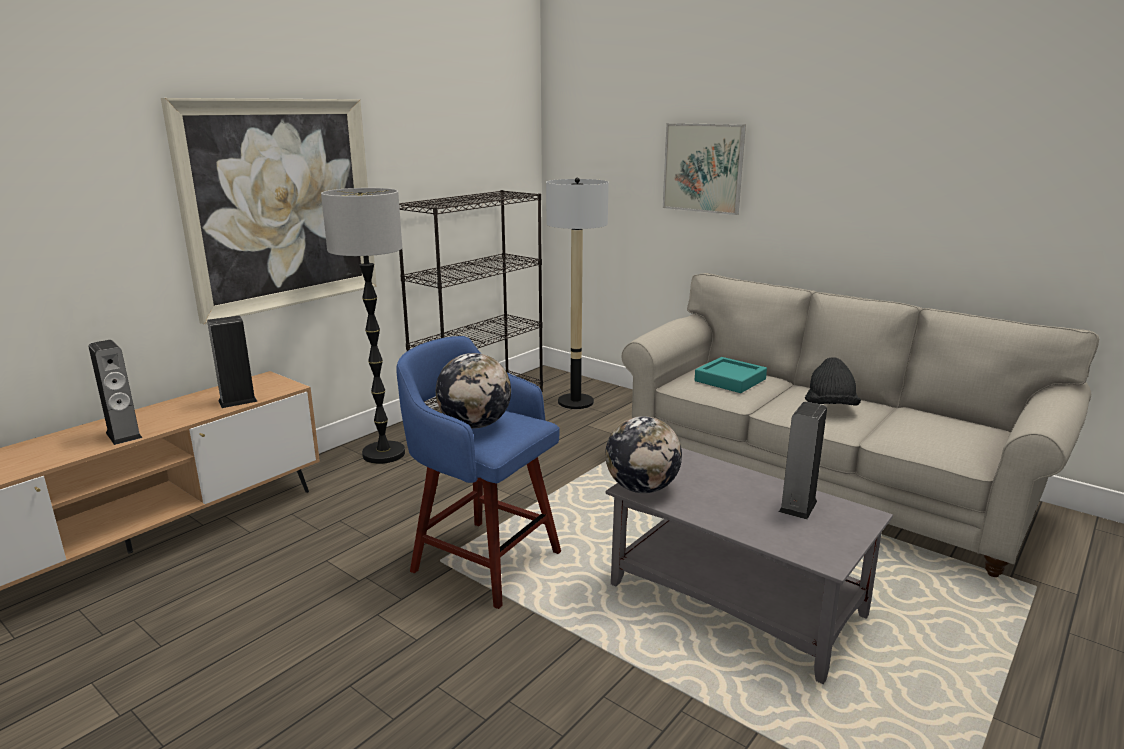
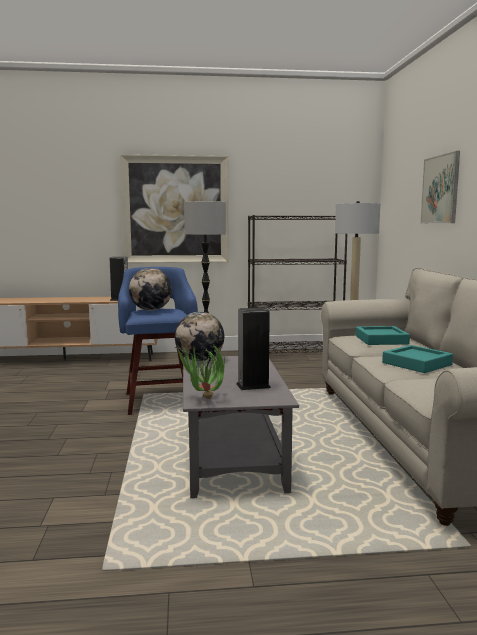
camera: 45 degrees right, 10 degrees down
(124, 435) = (65, 300): speaker -> none
(825, 557) = (203, 400): none -> potted plant
(830, 408) = (417, 364): black hat -> turquoise tray

